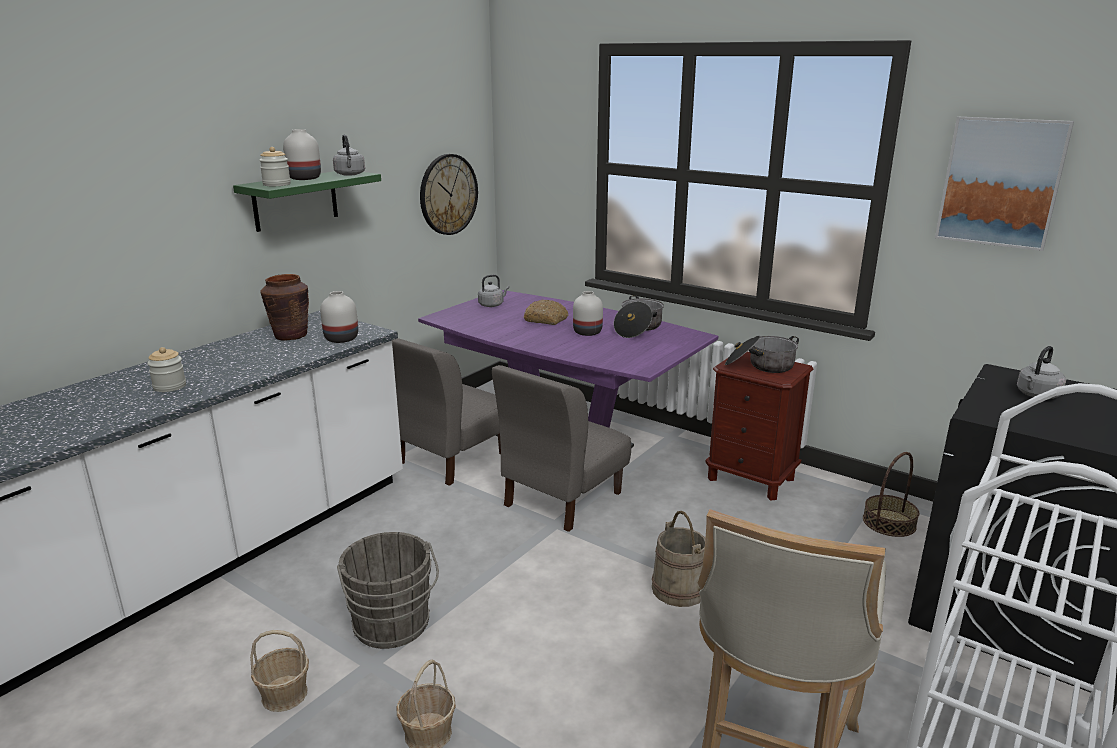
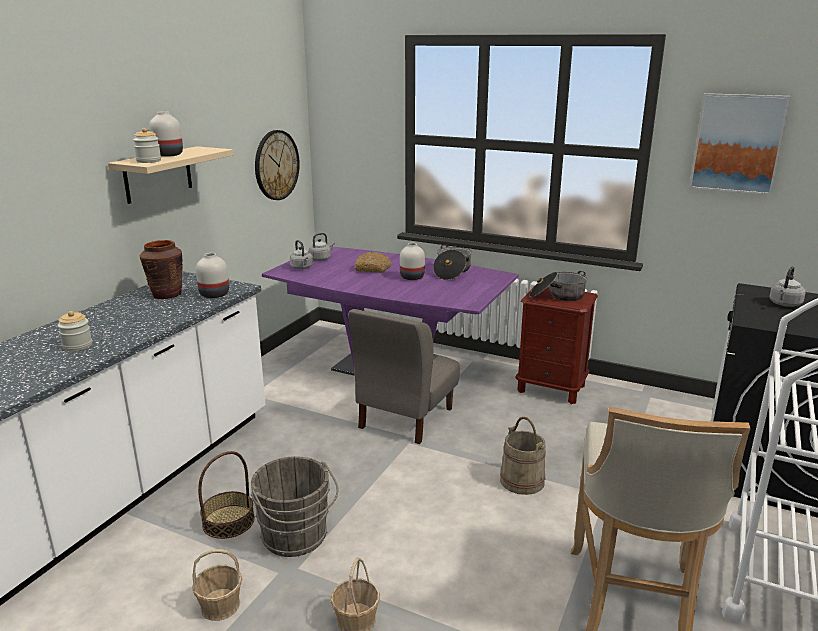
camera: 10 degrees left, 0 degrees up
(295, 200) = (158, 174): green shelf -> beige shelf
(350, 174) = (206, 150): grey kettle -> grey kettle (302, 268)
(450, 458) = (299, 393): grey chair -> none
(889, 522) = (664, 413): basket -> basket (228, 521)

